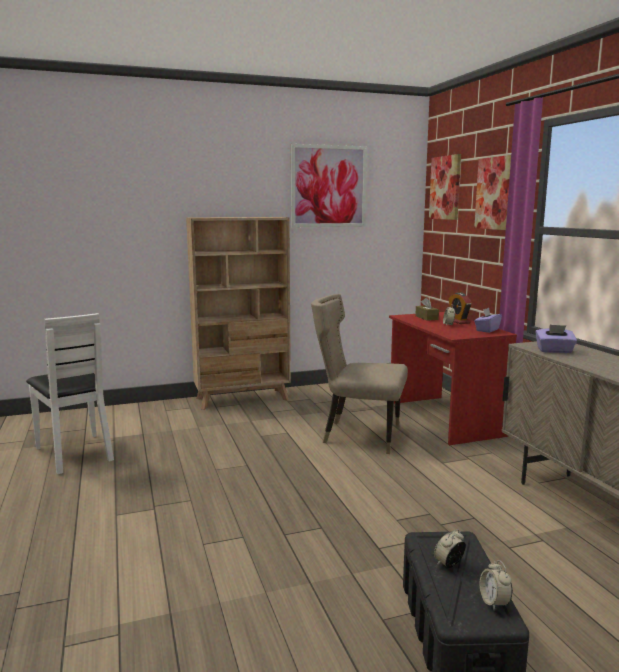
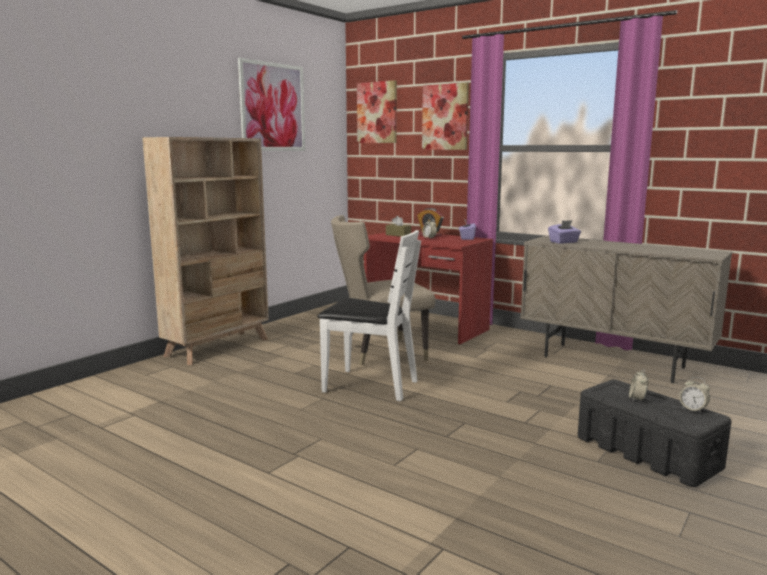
camera: 35 degrees left, 0 degrees up
(75, 453) = (108, 438): white chair -> white chair (370, 385)

